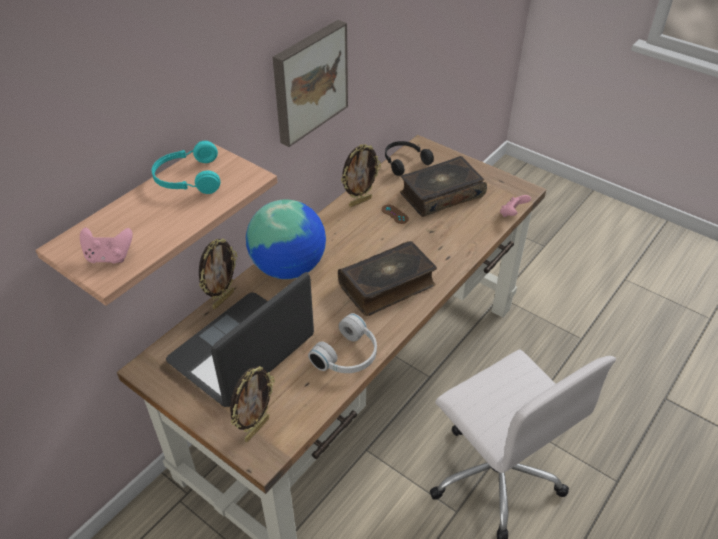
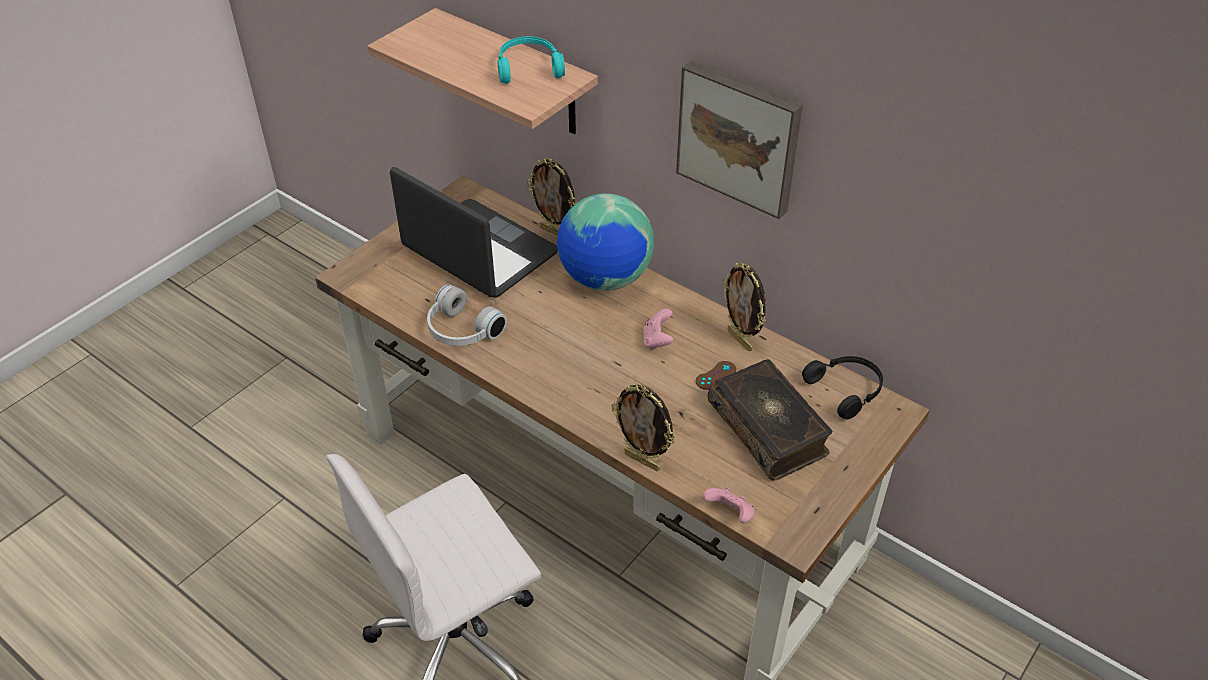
camera: 90 degrees right, 0 degrees up
(109, 257) = (417, 41): pink game controller -> pink game controller (657, 341)
(256, 428) = (378, 268): picture frame -> picture frame (642, 461)
(387, 285) = (572, 365): book -> none

